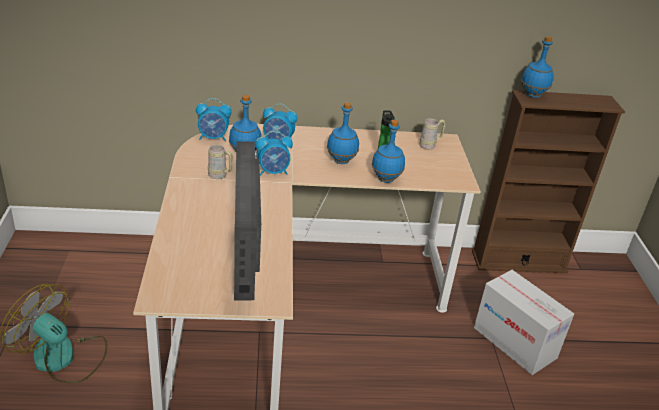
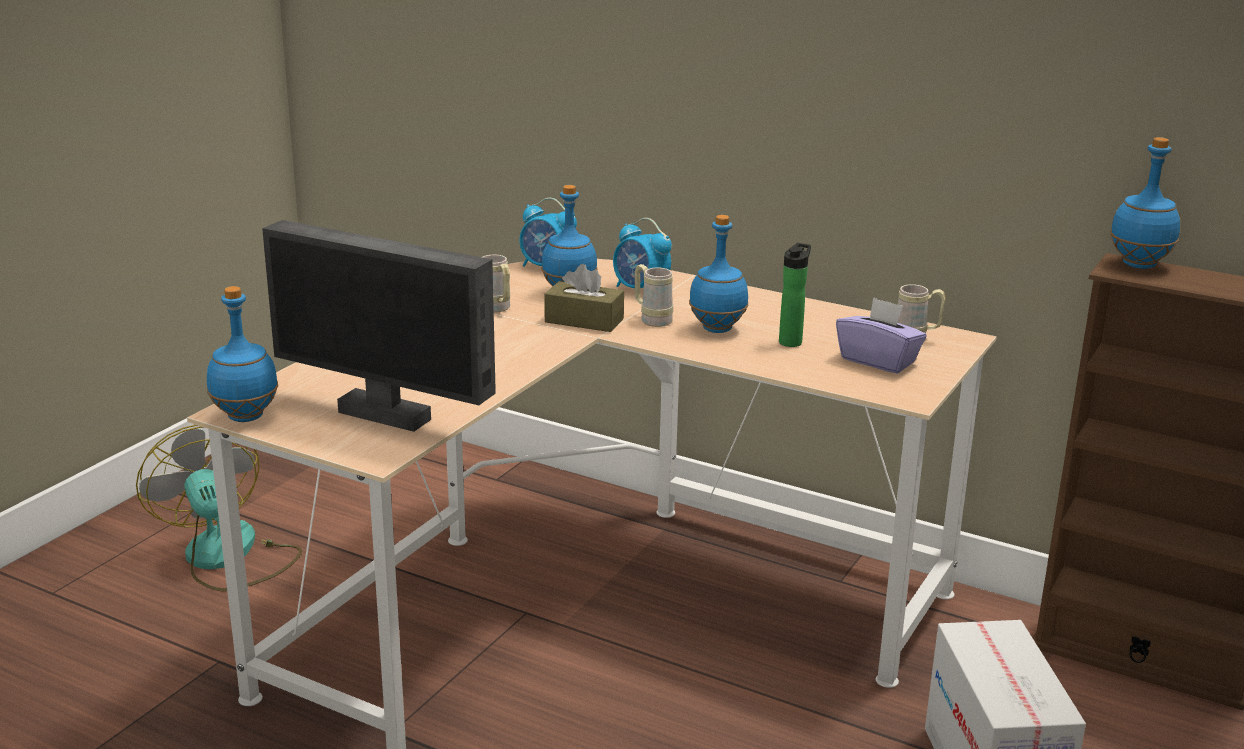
camera: 35 degrees right, 10 degrees down
(246, 271) = (386, 414): monitor -> monitor turned 90 degrees counterclockwise
(273, 172) = (584, 320): alarm clock -> brown tissue box
(304, 162) = (652, 319): none -> beige mug
(385, 179) = (764, 364): blue bottle -> blue bottle (246, 416)
(428, 163) = (878, 360): none -> purple tissue box

